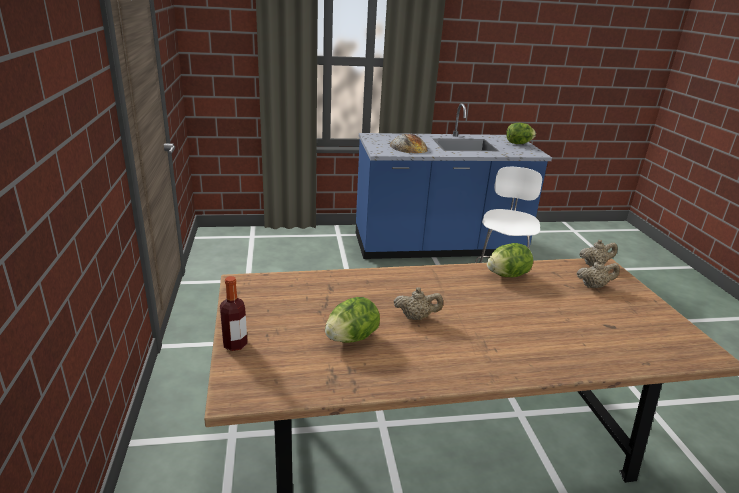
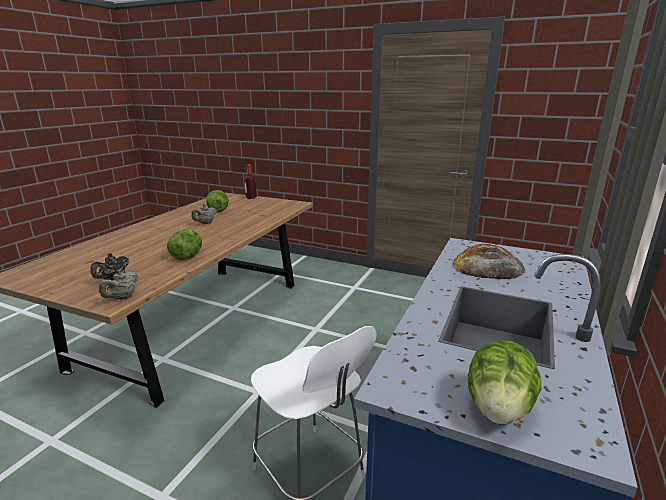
camera: 125 degrees right, 5 degrees down
(593, 286) = (113, 279): beige teapot -> black teapot

